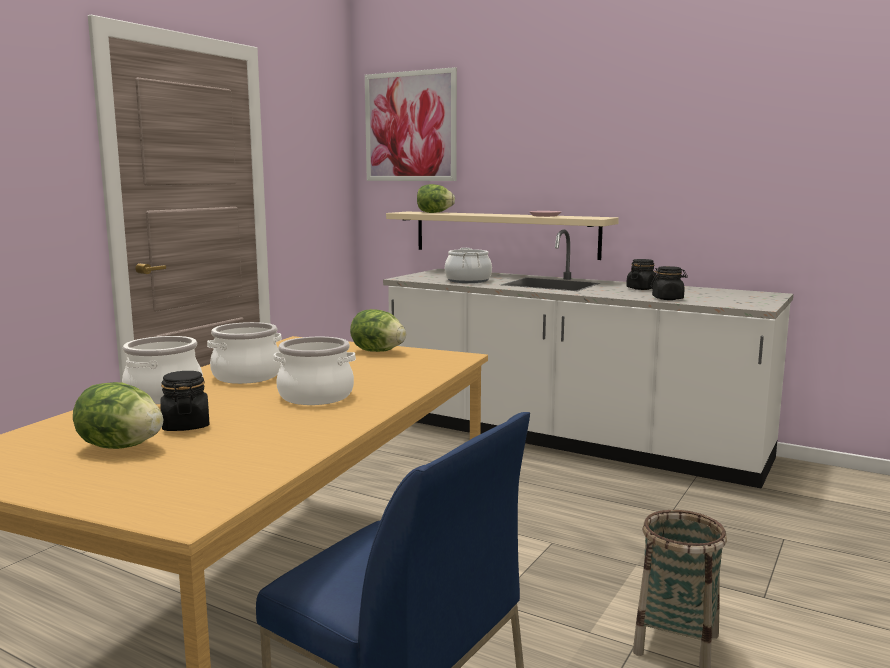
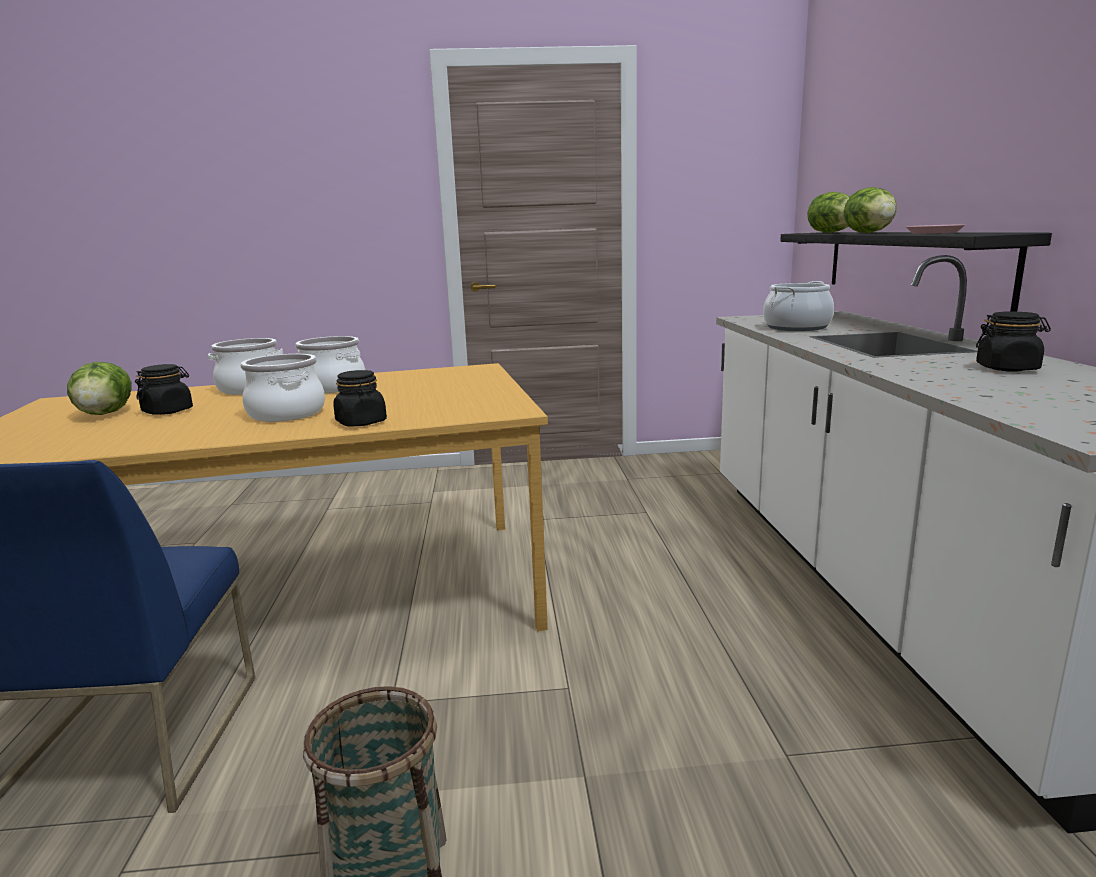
camera: 55 degrees right, 5 degrees up
(378, 351) = (482, 389): lettuce -> lettuce (869, 233)
(410, 126) = (840, 113): picture -> none
(504, 234) = (909, 264): beige shelf -> black shelf
(667, 298) = (965, 389): black jar -> black jar (361, 422)

